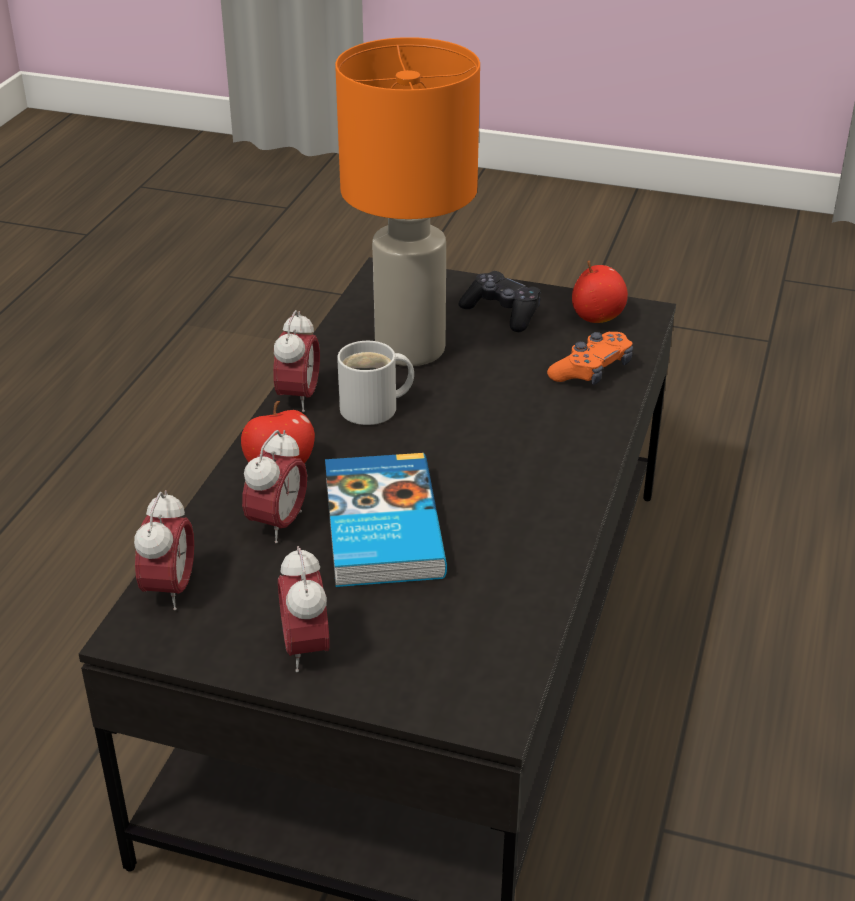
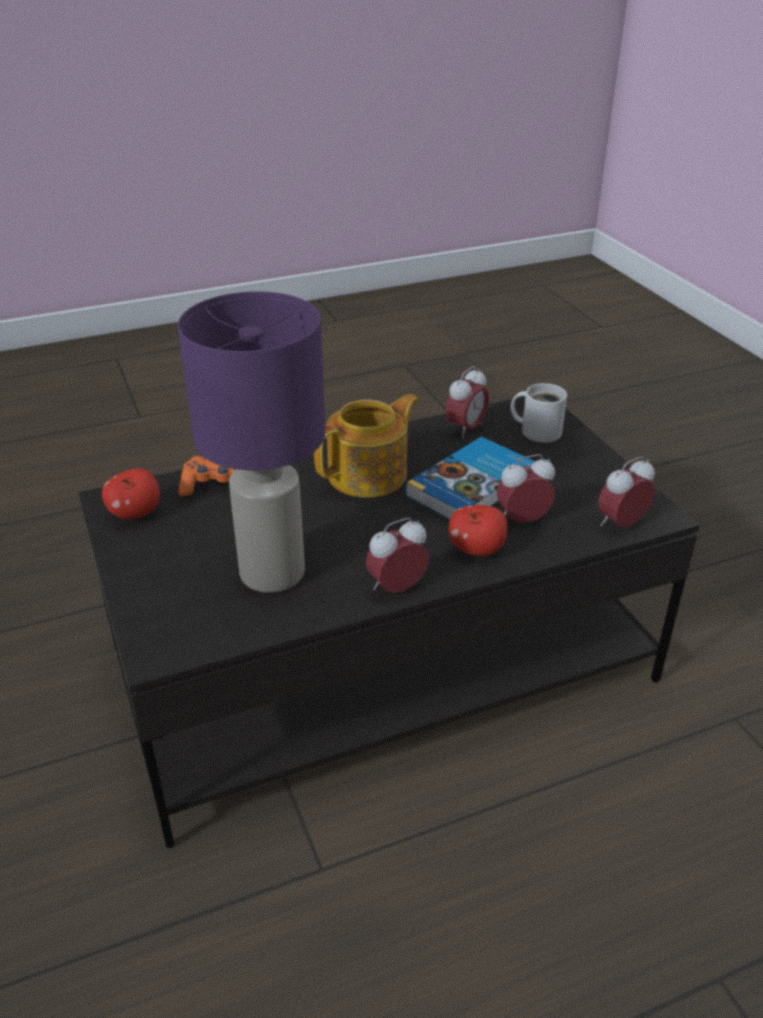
camera: 130 degrees left, 0 degrees up
(306, 649) = (583, 463): alarm clock -> alarm clock (466, 429)
(374, 409) = (367, 548): white mug -> white mug (538, 430)
(409, 350) = (274, 573): orange table lamp -> purple table lamp
(497, 470) = (369, 475): none -> teapot
(502, 312) = (169, 557): black game controller -> none

